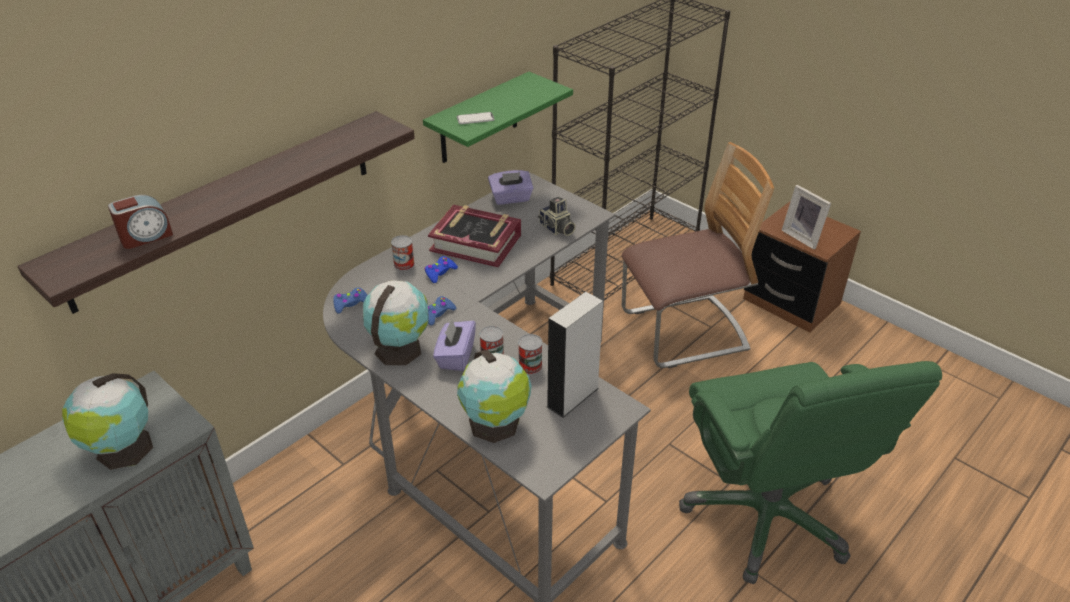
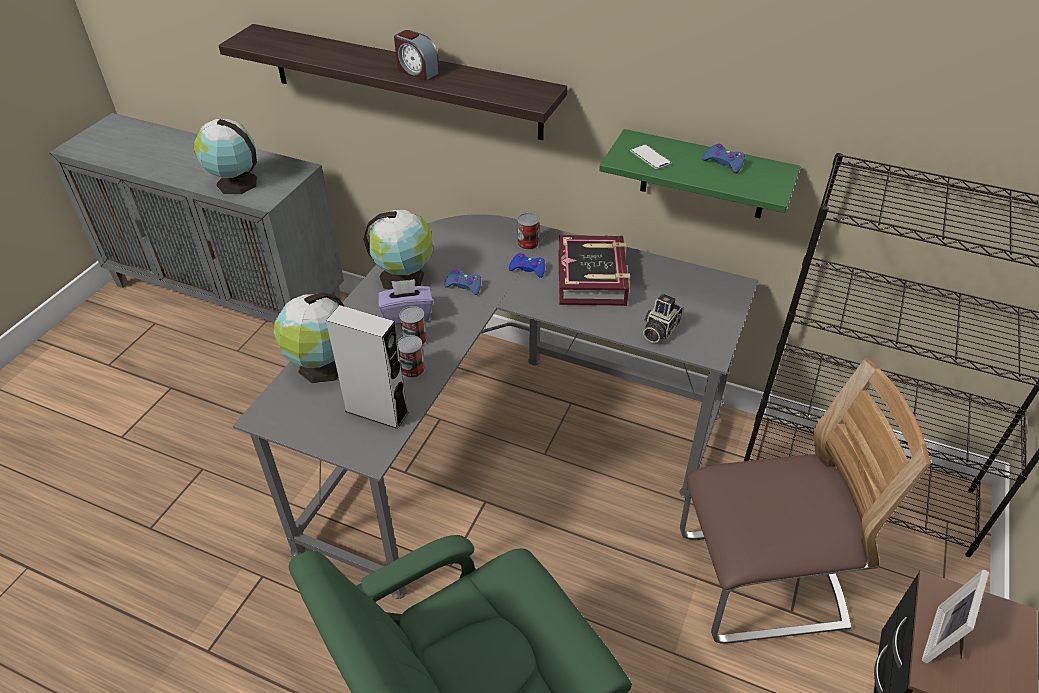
camera: 70 degrees right, 5 degrees up
(146, 236) = (302, 51): alarm clock -> alarm clock (417, 71)
(350, 304) = (453, 231): blue game controller -> blue game controller (723, 163)
(511, 198) = (692, 280): purple tissue box -> none
(683, 332) = (759, 581): chair -> chair turned 60 degrees counterclockwise

